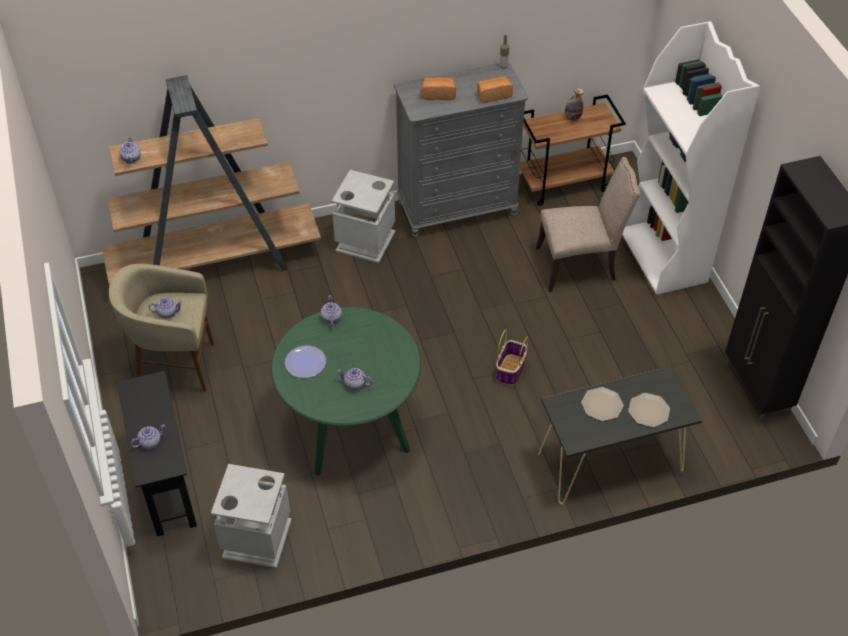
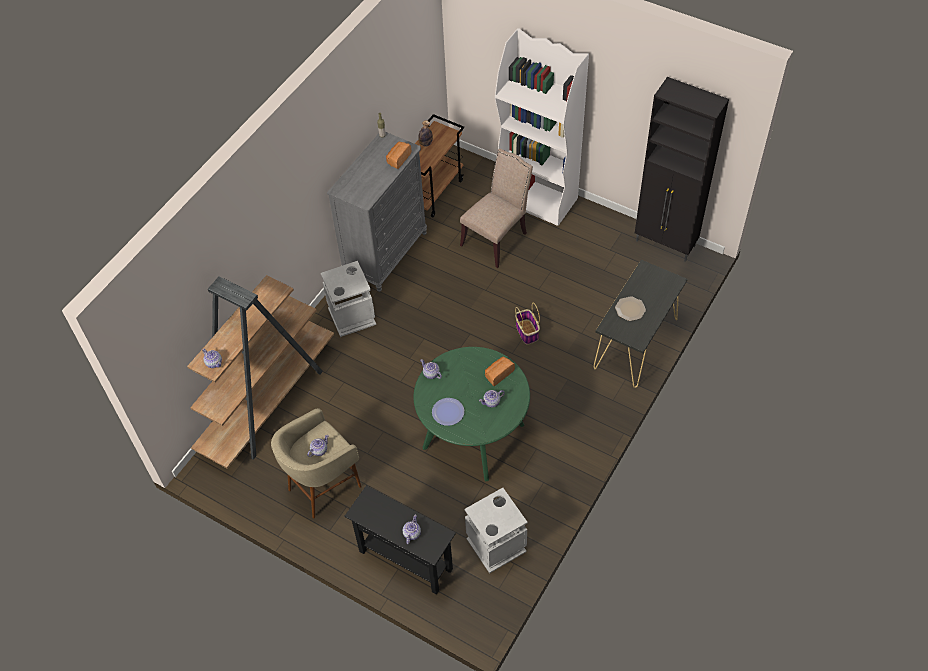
camera: 40 degrees left, 5 degrees up
(438, 94) = (364, 181): bread -> bread (498, 374)
(648, 410) = (656, 294): plate -> none

